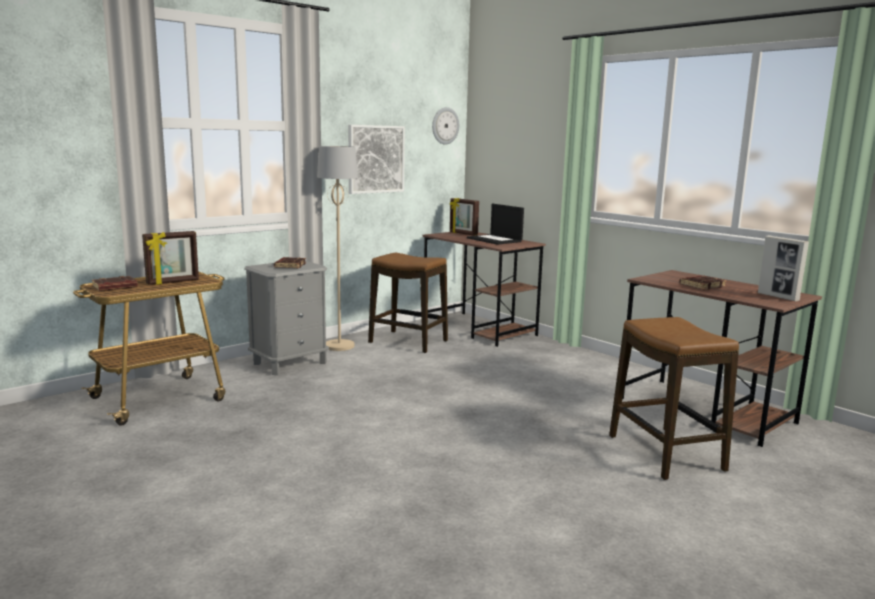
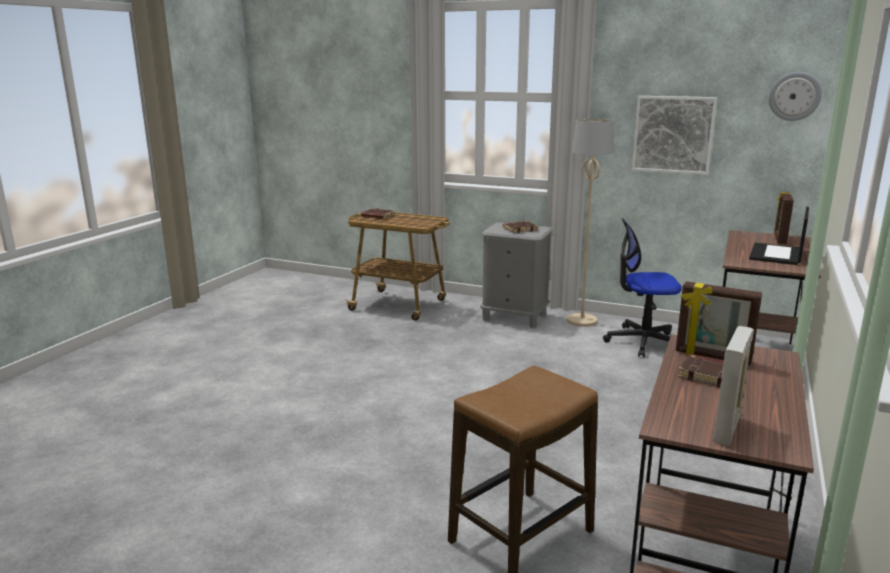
camera: 65 degrees right, 5 degrees up
(173, 282) = (409, 221): picture frame -> picture frame (712, 357)
(408, 342) = (642, 342): stool -> office chair

